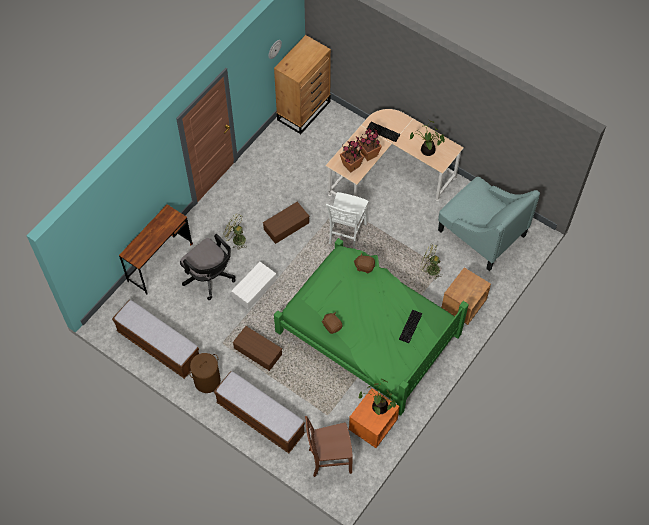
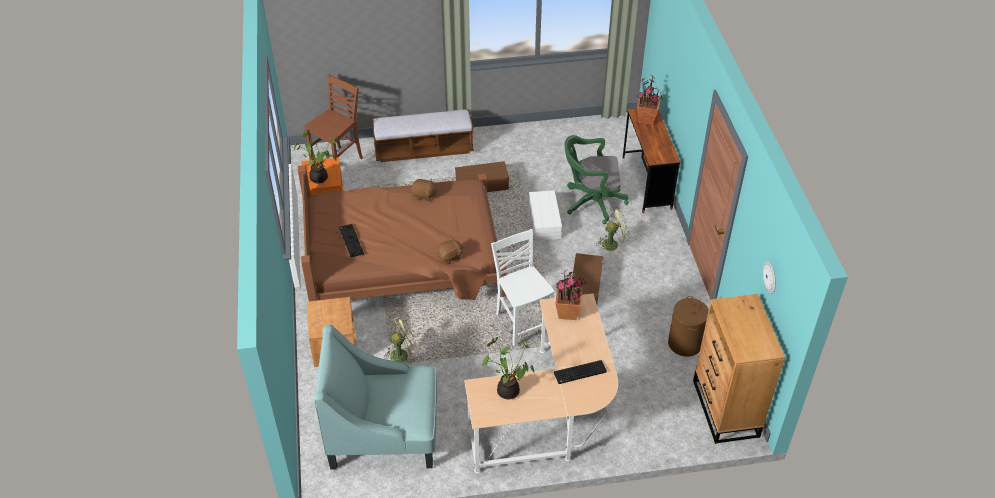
camera: 135 degrees right, 15 degrees down
(159, 346) = (562, 136): bench -> none
(207, 381) = (495, 143): brown laundry basket -> brown laundry basket (685, 344)
(210, 278) = (591, 202): black office chair -> green office chair
(367, 331) = (405, 261): green bed -> brown bed
(369, 154) = (565, 338): potted plant -> potted plant (646, 119)

